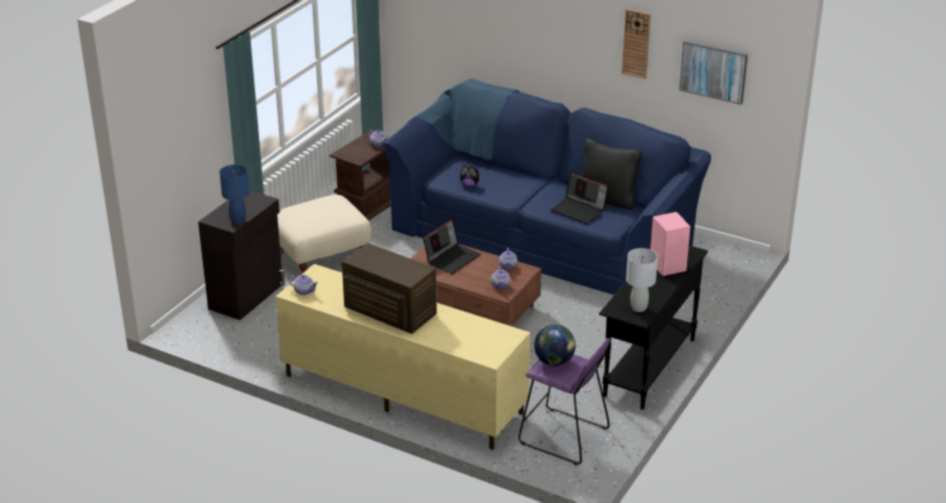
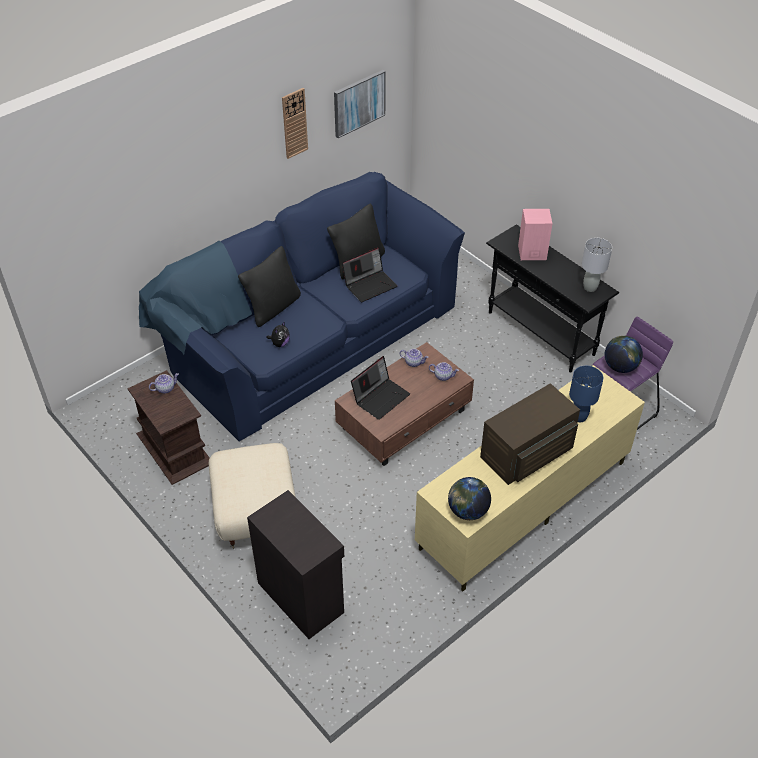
camera: 70 degrees left, 15 degrees up
(238, 220) = (318, 536): blue table lamp -> blue table lamp (579, 417)
(304, 291) = (468, 511): teapot -> globe
(452, 258) = (381, 397): laptop -> laptop turned 75 degrees clockwise
(513, 172) = (273, 307): none -> black pillow

